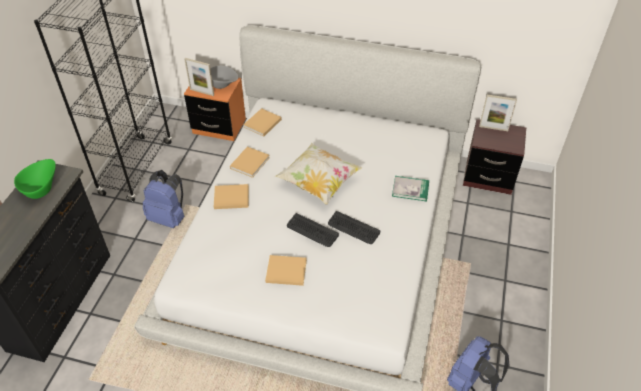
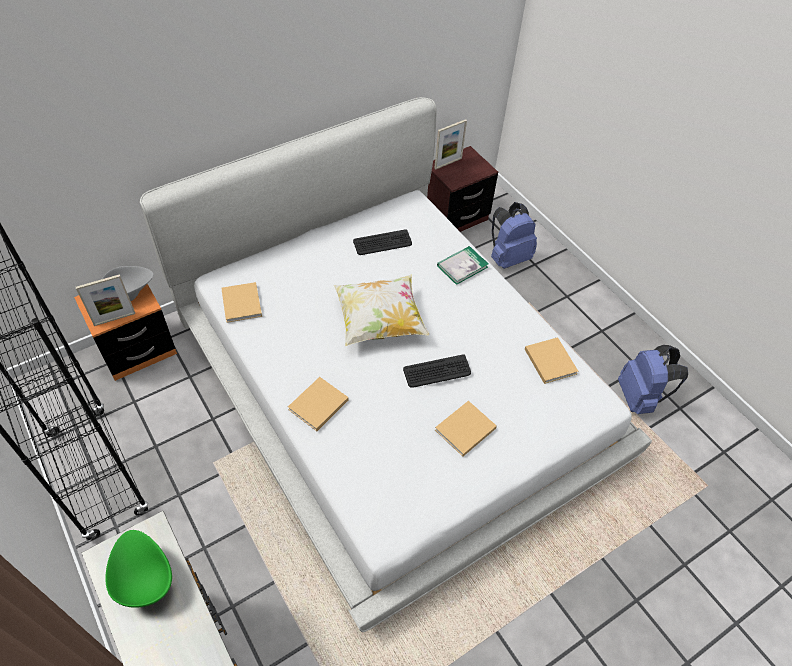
camera: 50 degrees left, 5 degrees up
(169, 217) = (213, 492): blue backpack -> blue backpack (508, 257)
(250, 162) = (286, 353): beige book -> beige book (549, 360)
(353, 228) = (466, 339): keyboard -> keyboard (382, 243)

